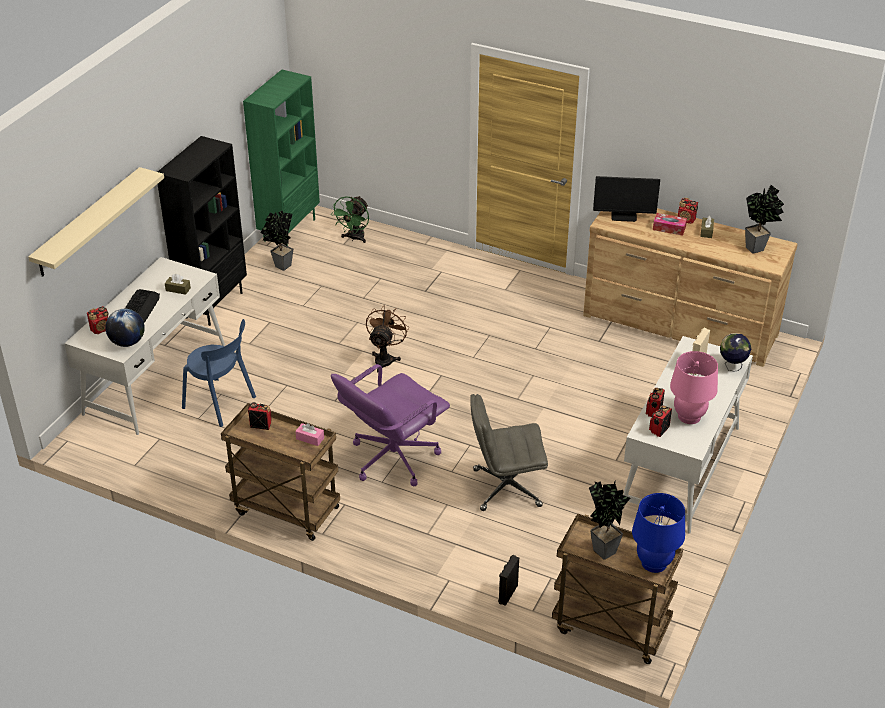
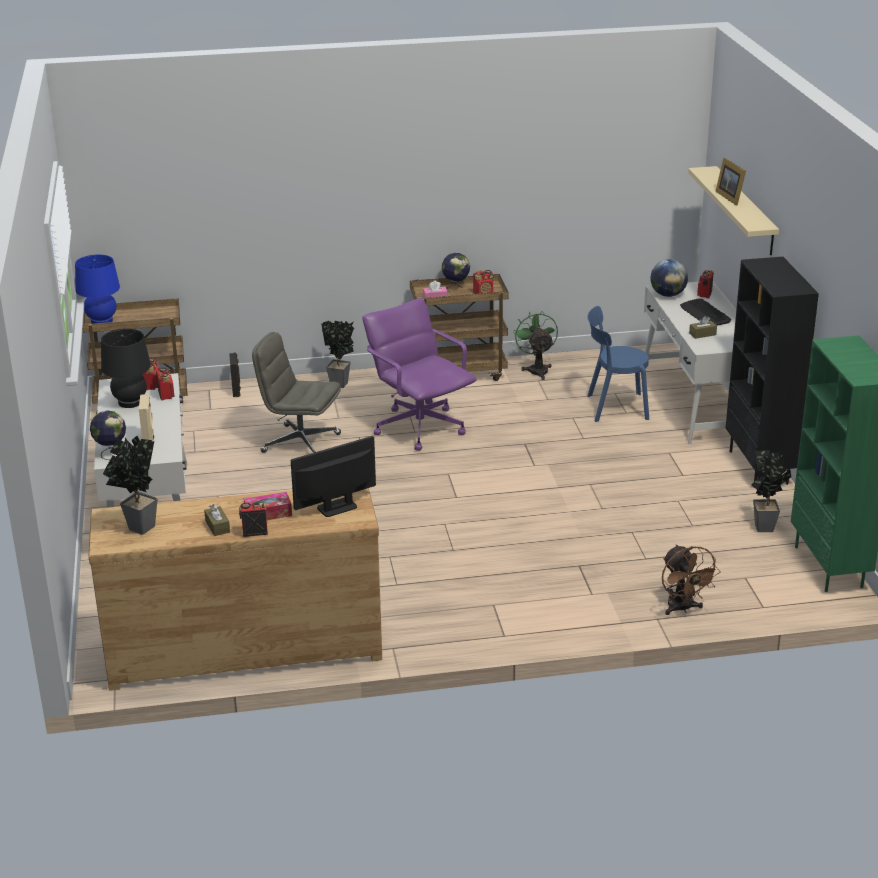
camera: 145 degrees right, 10 degrees down
(101, 212) = (730, 197): none -> picture frame
(273, 446) = (456, 287): none -> globe
(354, 238) = (744, 589): green fan -> green fan (537, 369)
(385, 358) = (528, 489): brown fan -> brown fan (682, 609)
(392, 458) = (419, 427): purple office chair -> purple office chair turned 45 degrees counterclockwise
(506, 488) = (300, 443): grey office chair -> grey office chair turned 120 degrees counterclockwise
(603, 548) = (146, 317): potted plant -> potted plant (341, 385)
(689, 416) = (130, 402): pink table lamp -> black table lamp

